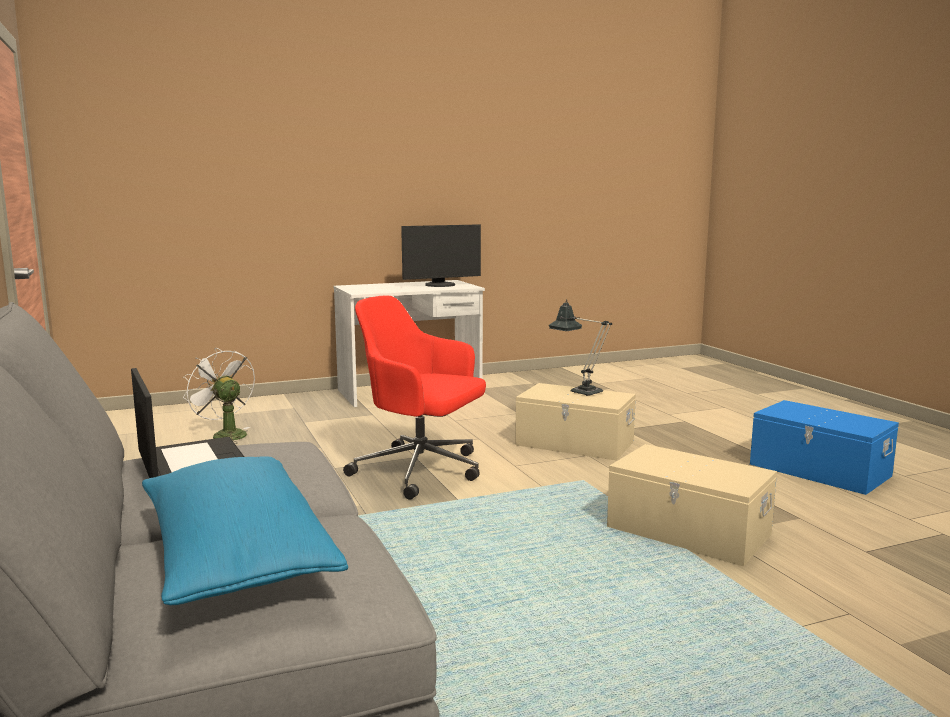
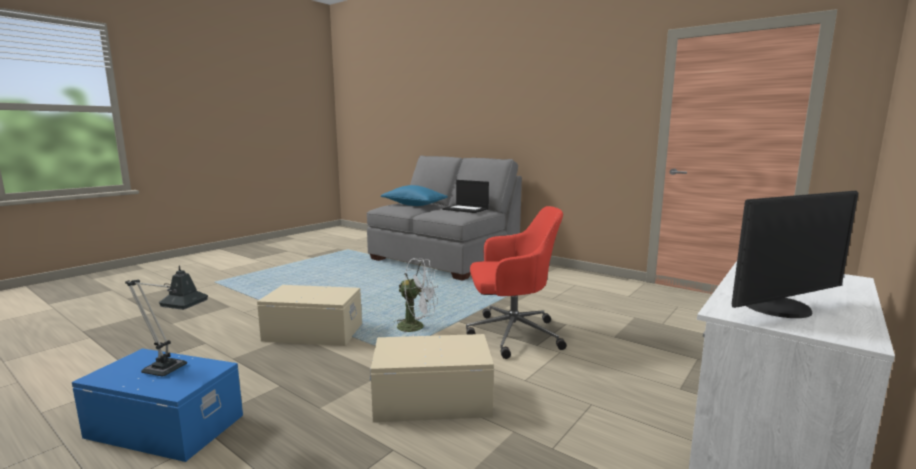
camera: 150 degrees right, 0 degrees up
(224, 435) = (698, 330): white fan -> white fan (417, 327)
(441, 285) = (780, 308): monitor -> monitor turned 150 degrees counterclockwise
(580, 391) = (432, 357): table lamp -> table lamp (172, 370)

